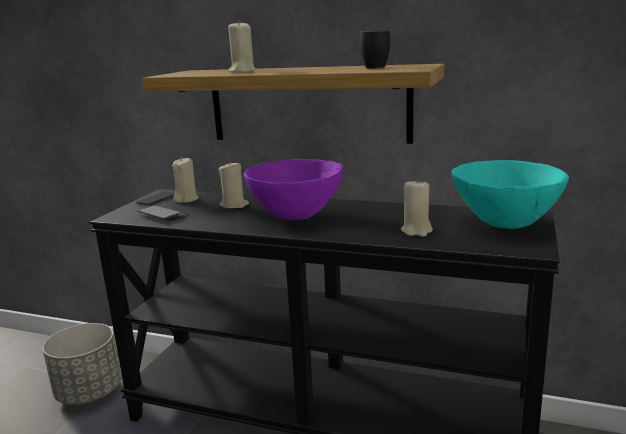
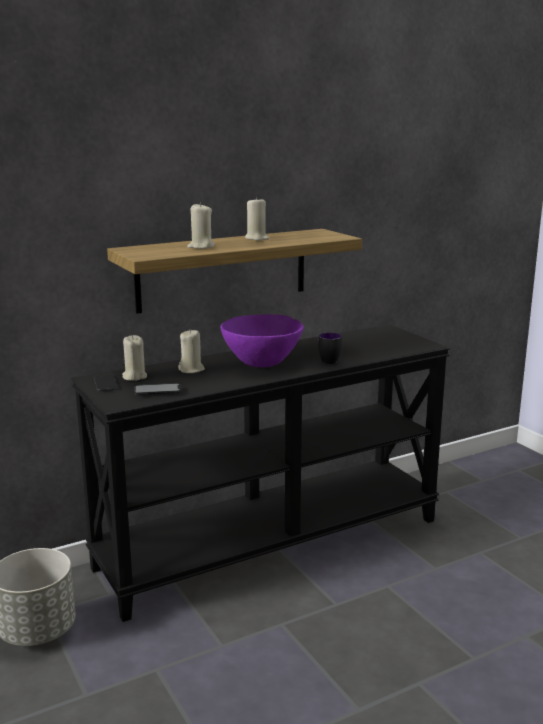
camera: 50 degrees left, 0 degrees up
(377, 67) = (300, 235): mug -> mug (327, 360)
(416, 231) = (356, 352): beige candle -> beige candle (257, 238)
(505, 224) = (387, 336): turquoise bowl -> none

